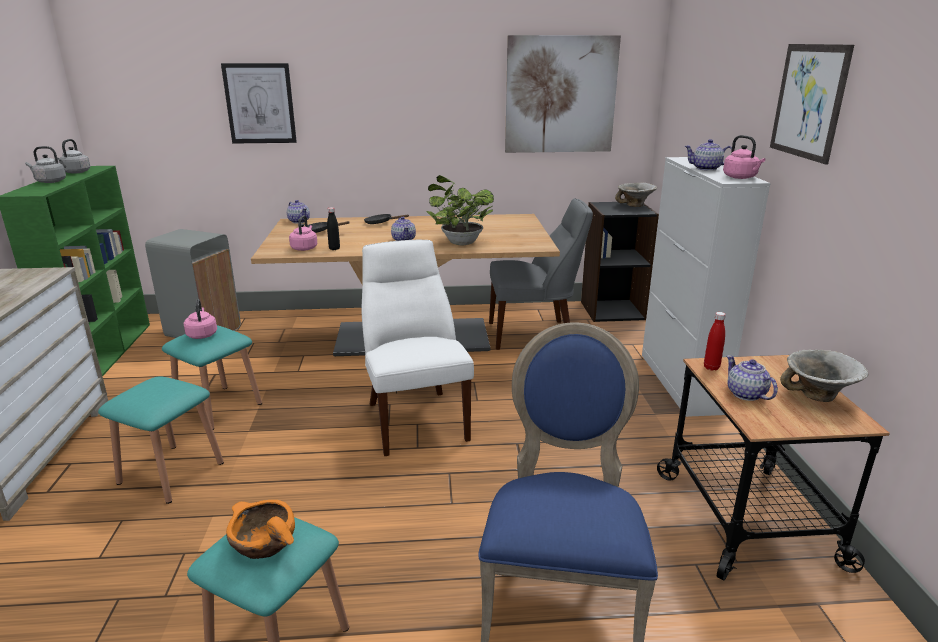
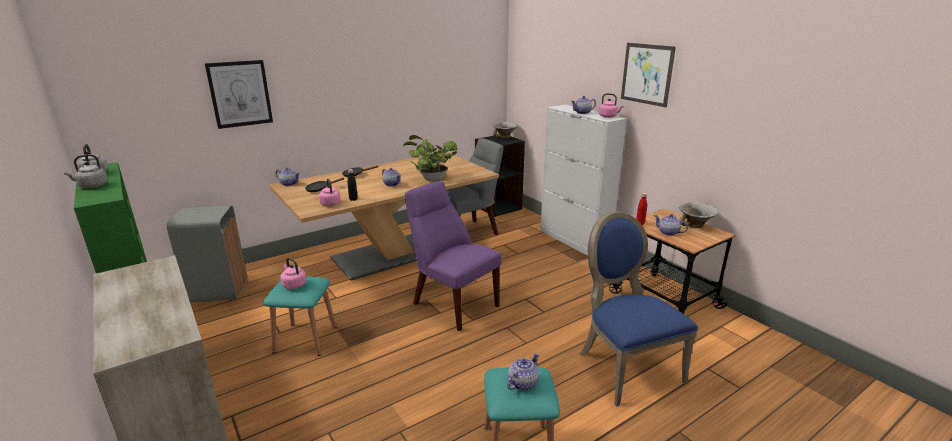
camera: 30 degrees left, 0 degrees up
(171, 472) = (326, 391): turquoise stool -> none
(264, 543) = (522, 383): orange bowl -> teapot
(415, 418) = (452, 303): white chair -> purple chair
(560, 95) = (453, 70): picture -> none

